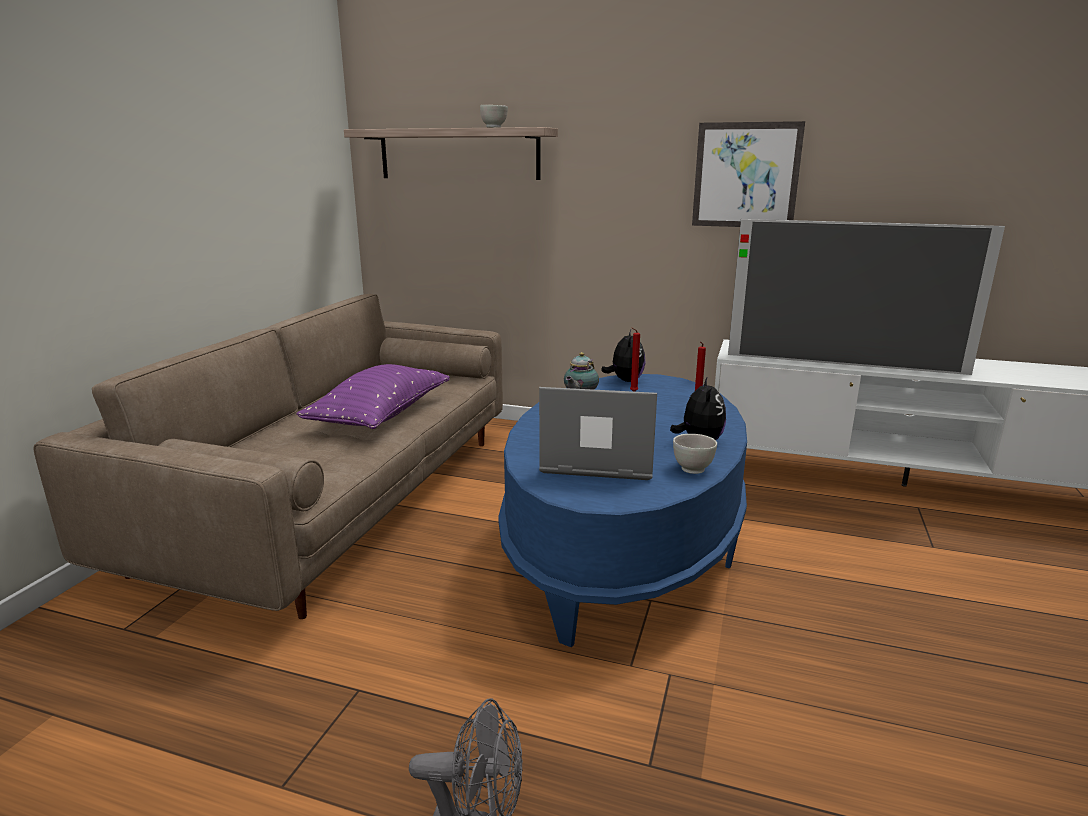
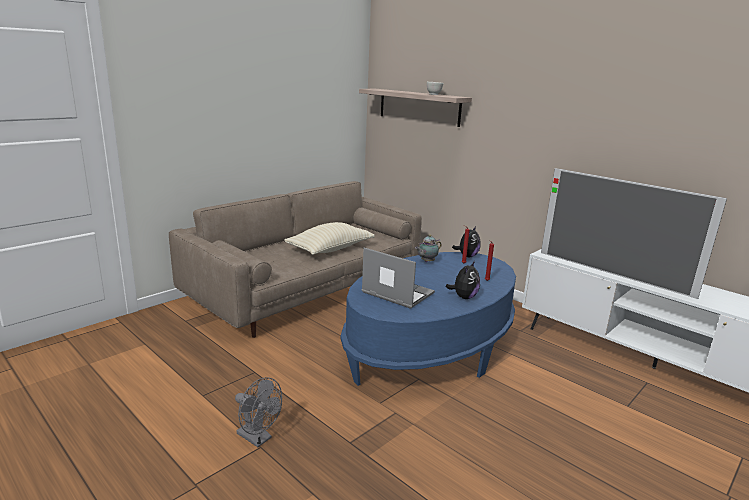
camera: 25 degrees right, 0 degrees up
(380, 416) = (330, 249): purple pillow -> beige pillow
(692, 469) = (441, 309): white bowl -> none
(746, 175) = (578, 139): picture -> none

